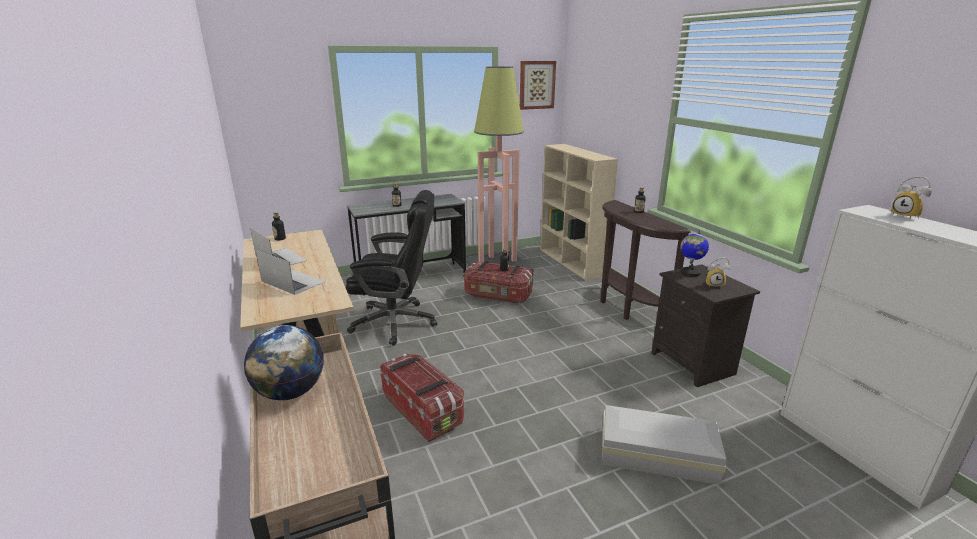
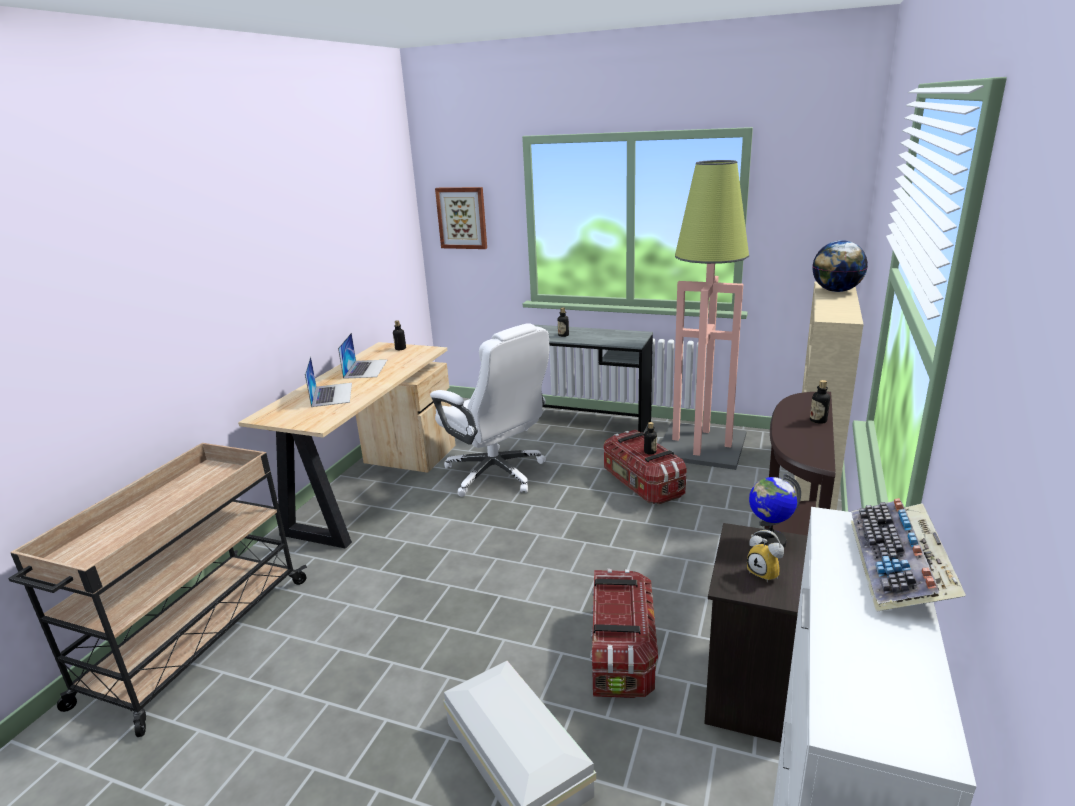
camera: 45 degrees right, 0 degrees up
(290, 392) = (185, 487): globe -> globe (836, 291)
(396, 322) = (496, 473): black office chair -> white office chair
(423, 410) = (393, 571): storage box -> storage box (621, 653)
(536, 85) = (820, 185): picture -> picture (462, 218)
(907, 216) = (900, 567): alarm clock -> keyboard

